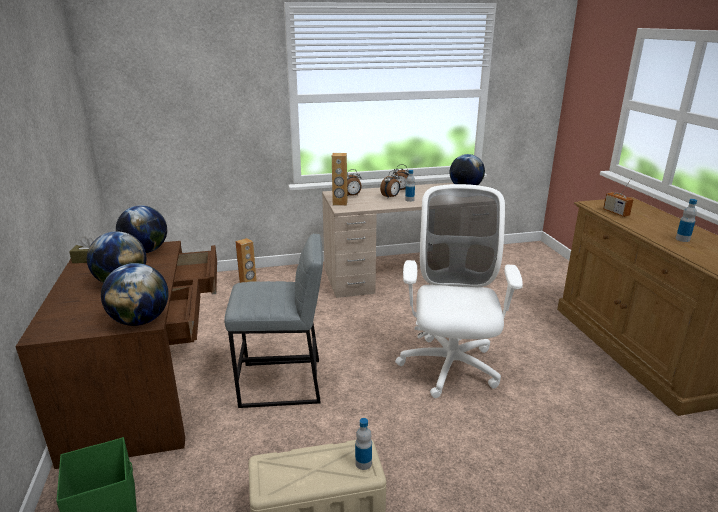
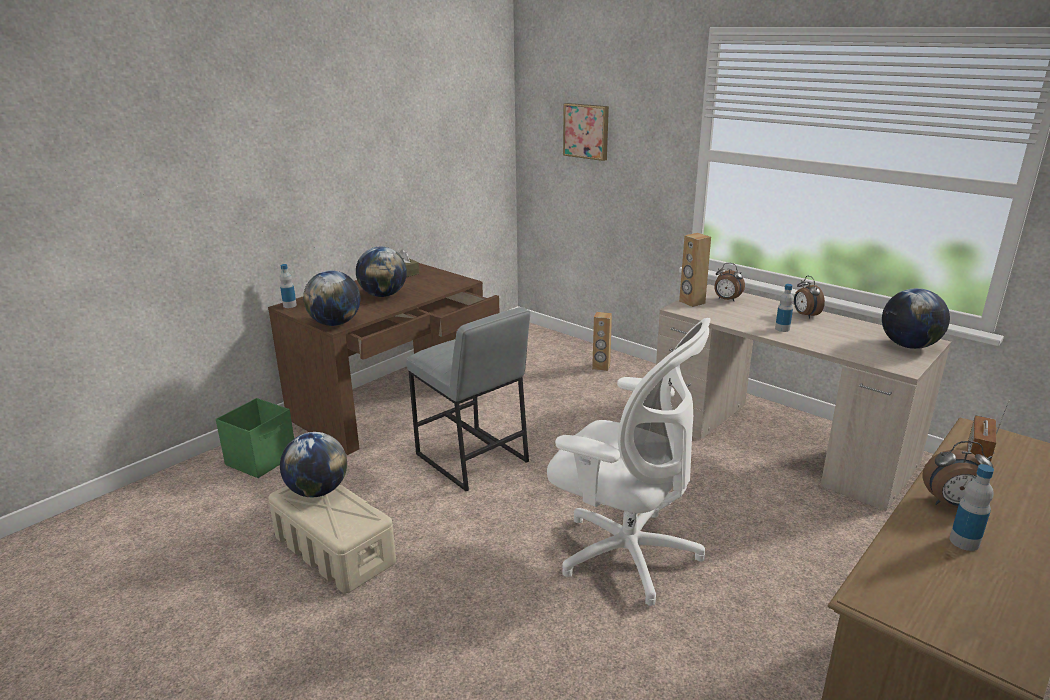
camera: 55 degrees right, 0 degrees up
(145, 251) = (444, 280): globe -> globe (317, 491)
(177, 94) = (587, 131): none -> picture
(363, 463) = (352, 527): bottle -> bottle (290, 305)
(390, 197) = (768, 317): alarm clock -> alarm clock (951, 504)
(451, 370) = (619, 553): white office chair -> white office chair turned 60 degrees clockwise

